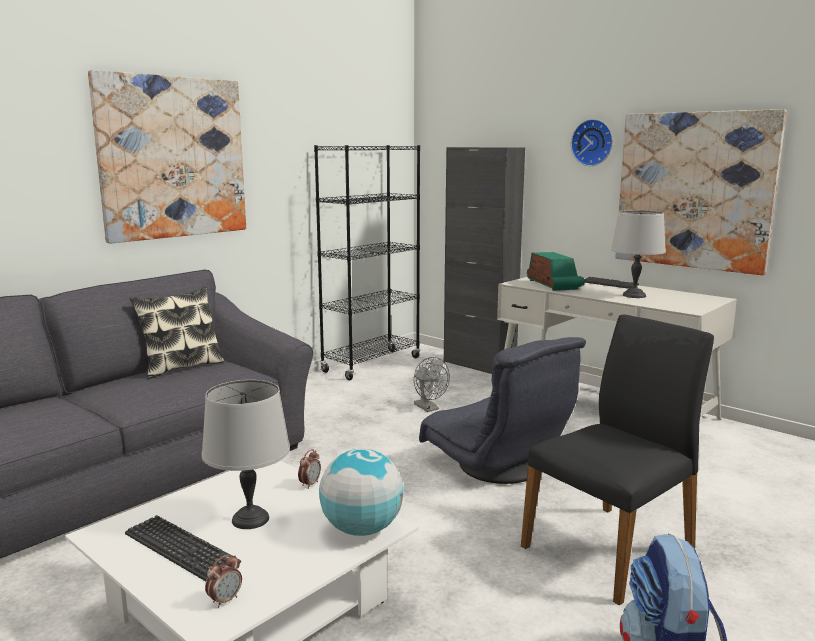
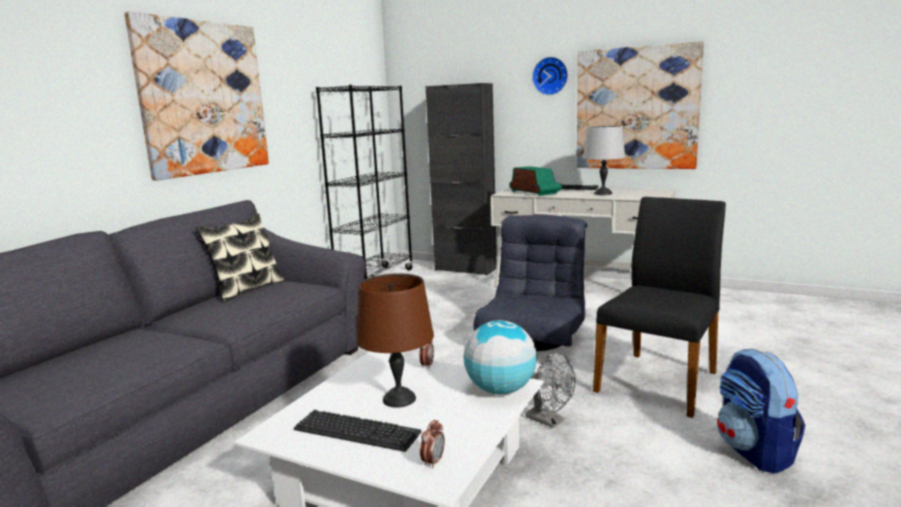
camera: 15 degrees left, 0 degrees up
(251, 519) = (400, 399): grey table lamp -> brown table lamp
(429, 408) = (448, 305): grey fan -> grey fan (550, 421)
(498, 467) = (534, 339): grey armchair -> grey armchair turned 105 degrees counterclockwise

